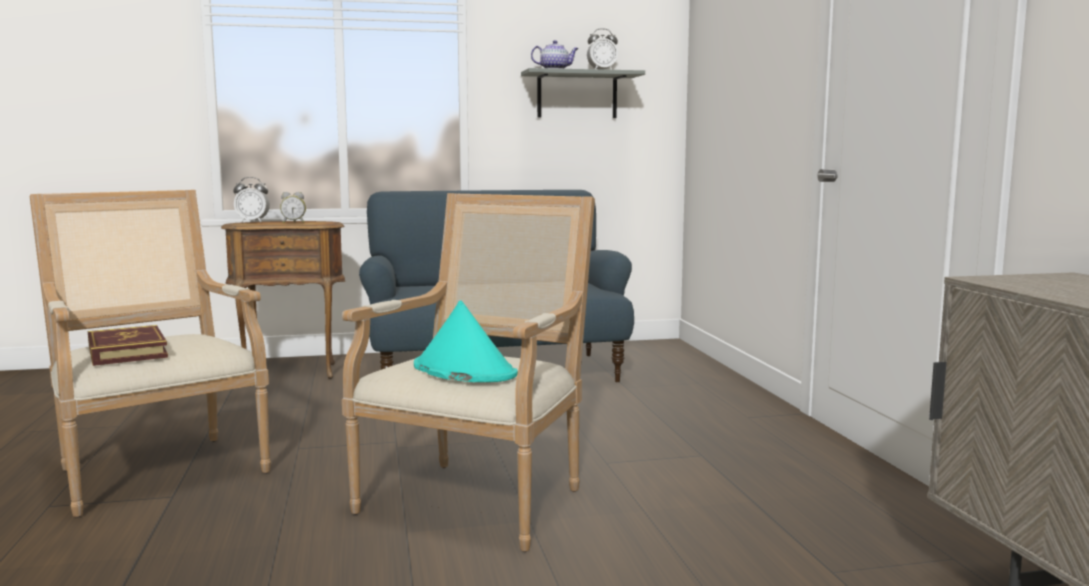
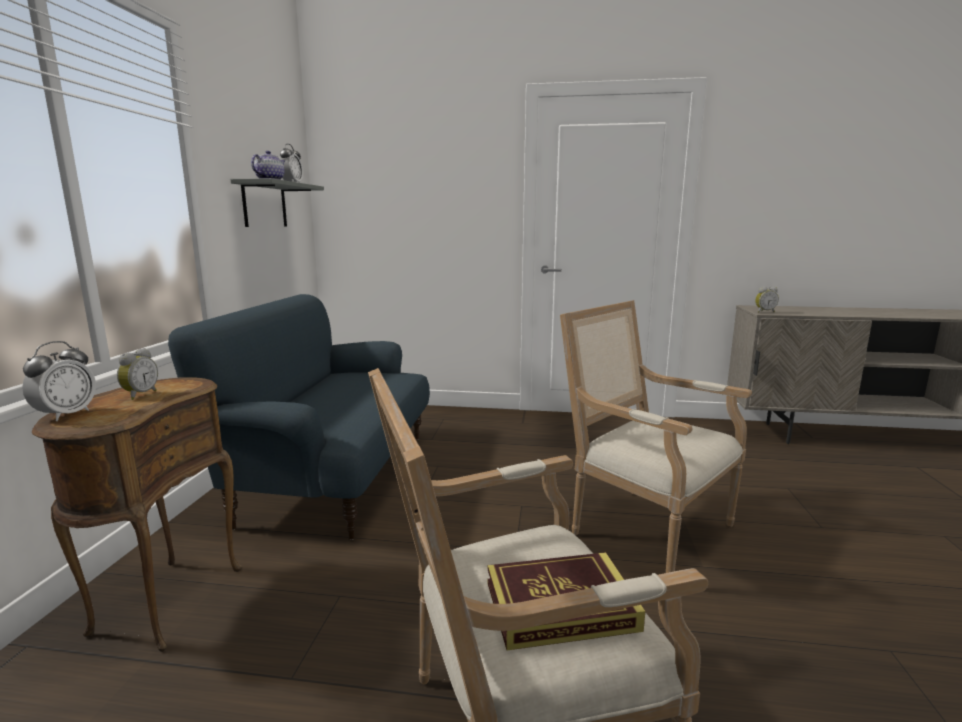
camera: 70 degrees left, 5 degrees up
(463, 370) = (677, 439): turquoise hat -> none
(999, 279) = (764, 312): none -> alarm clock

